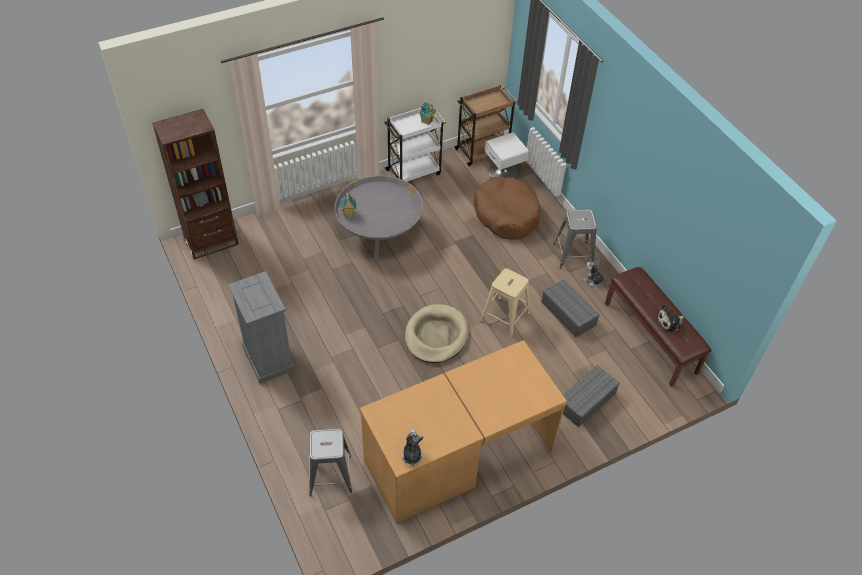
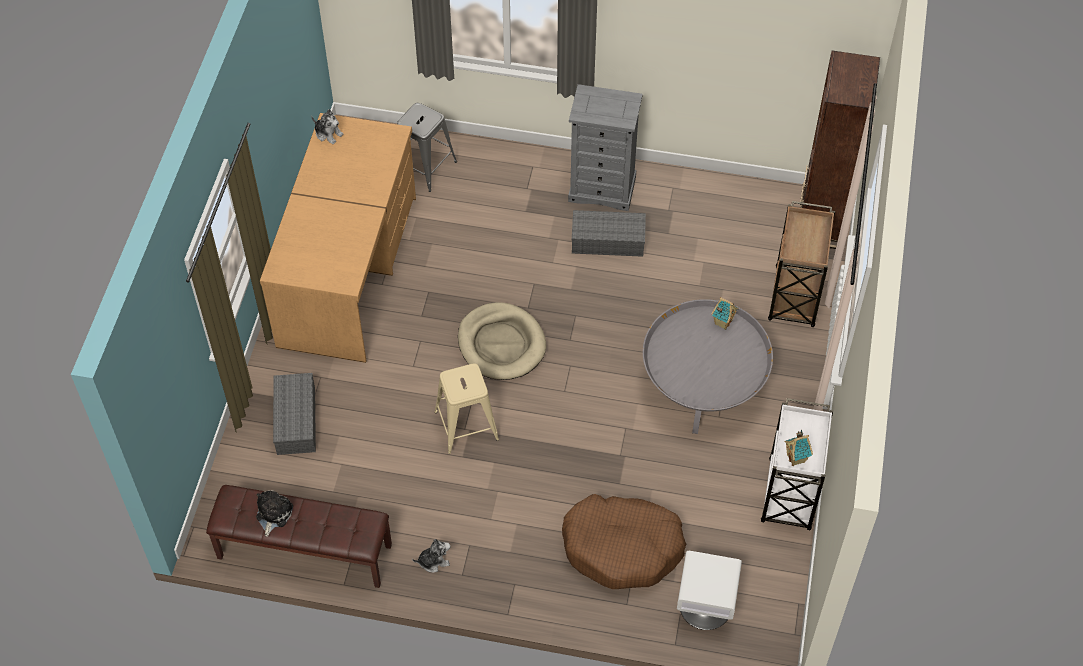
camera: 130 degrees right, 5 degrees up
(482, 150) = (770, 612): brown cart -> brown cart (794, 298)
(569, 314) = (412, 494): grey storage box -> grey storage box (606, 241)
(573, 255) = (491, 572): grey stool -> none

